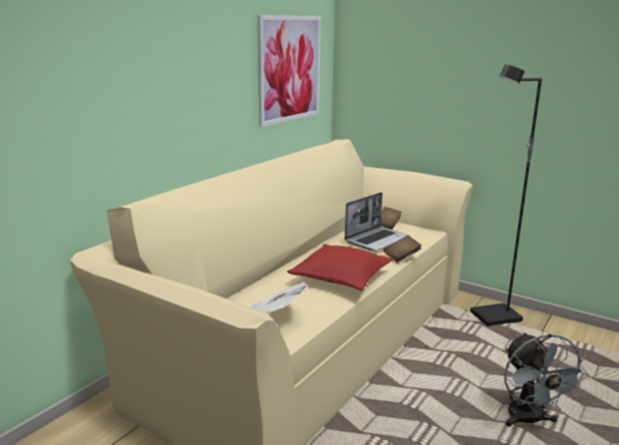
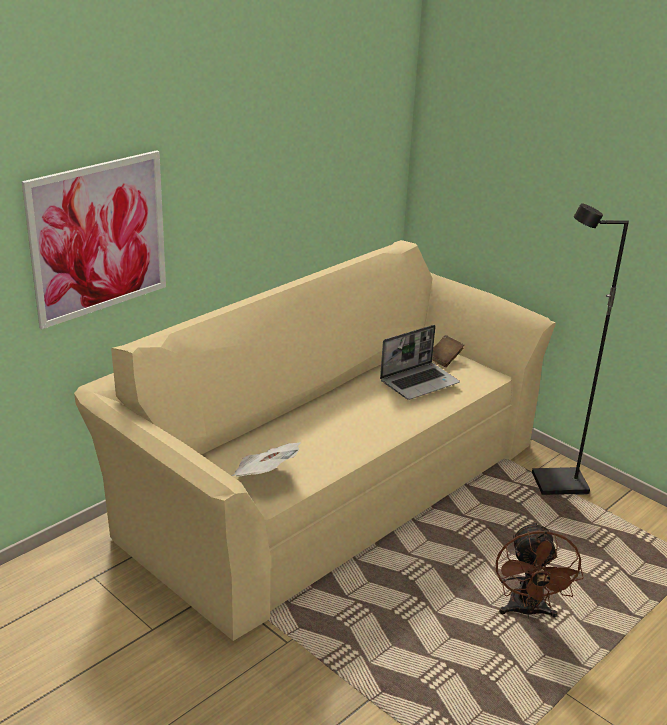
camera: 10 degrees right, 10 degrees up
(290, 69) = (344, 160): picture -> picture (98, 238)
(341, 277) = (355, 431): red pillow -> none
(402, 256) = (436, 410): brown book -> none
(529, 421) = (527, 612): grey fan -> brown fan

